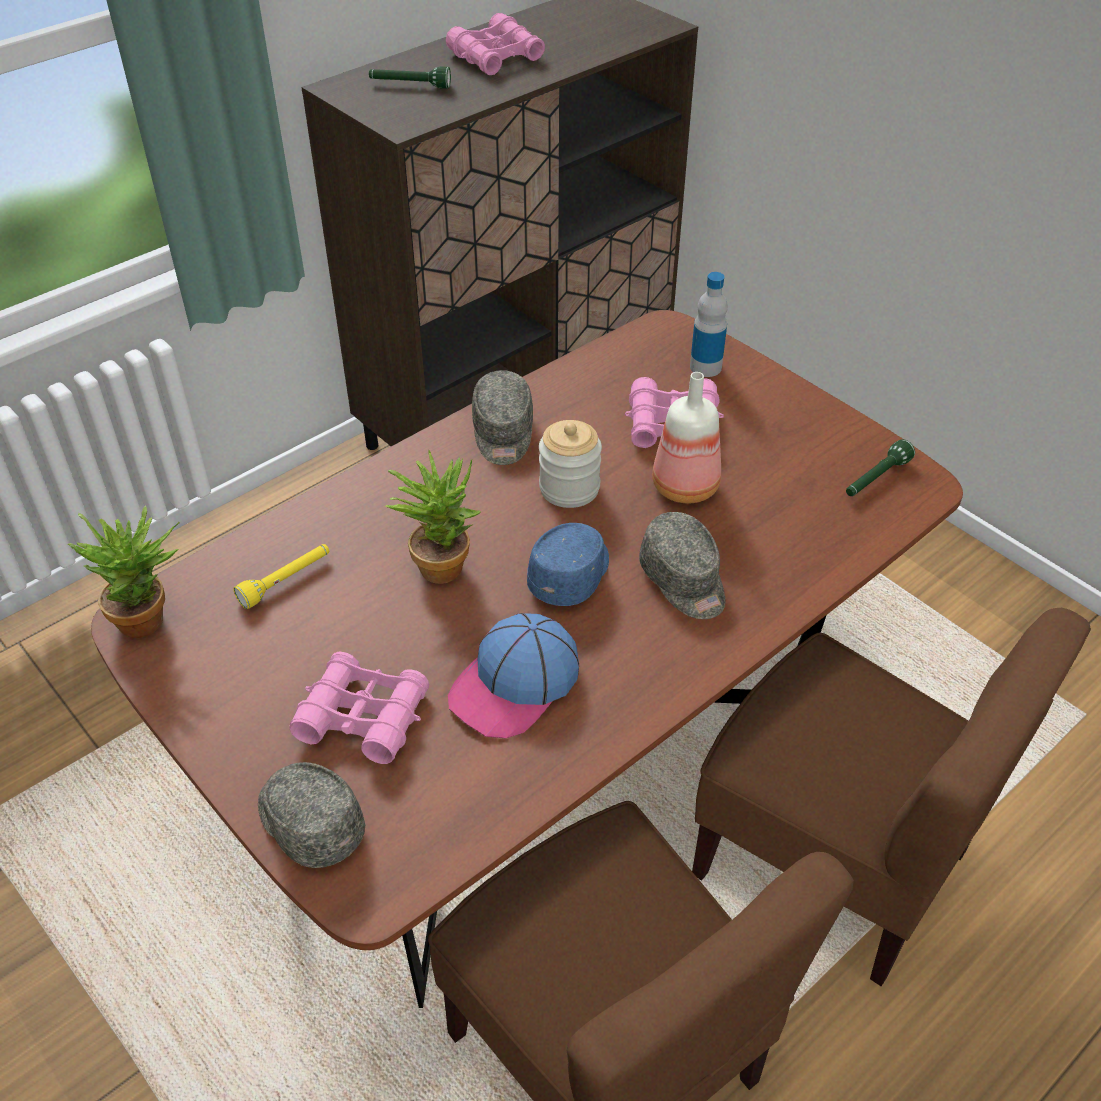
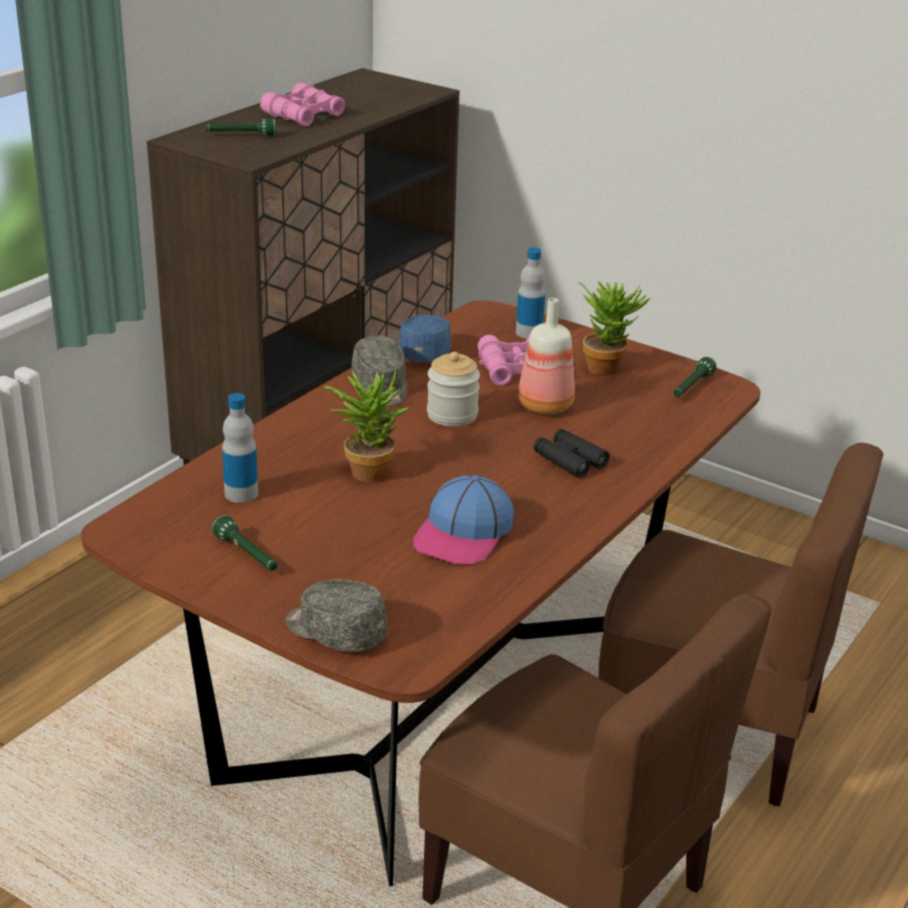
camera: 15 degrees left, 15 degrees down
(151, 618) = (134, 528): potted plant -> potted plant (607, 366)
(256, 680) = (247, 555): none -> green flashlight
(286, 581) = (241, 494): yellow flashlight -> bottle
(363, 716) = (348, 566): pink binoculars -> none
(571, 574) = (478, 465): blue cap -> blue cap (426, 351)
(684, 581) = (569, 460): grey cap -> black binoculars

